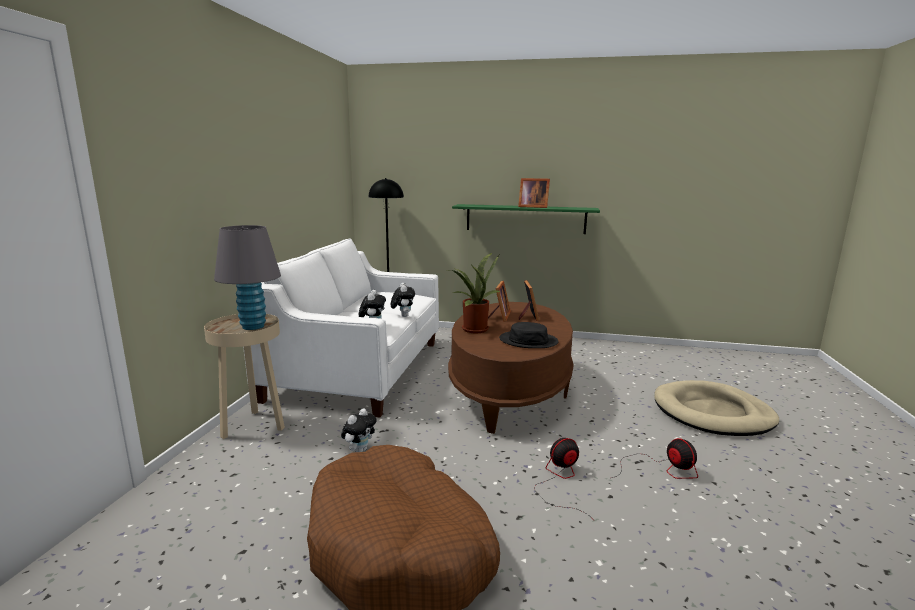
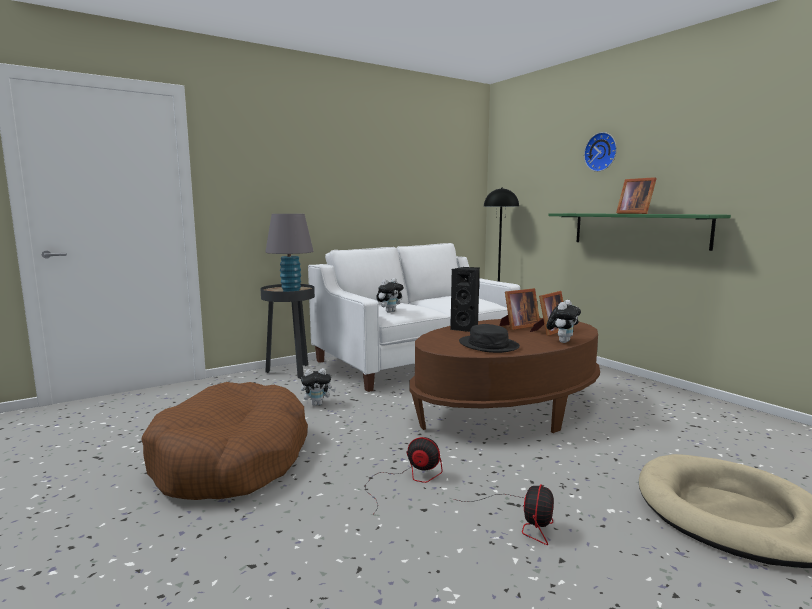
camera: 45 degrees right, 5 degrees down
(253, 426) = (291, 372): beige side table -> black side table
(403, 316) = (437, 312): plush toy -> plush toy (562, 341)
(473, 329) = (466, 328): potted plant -> black speaker
(488, 151) = (601, 152): none -> wall clock

